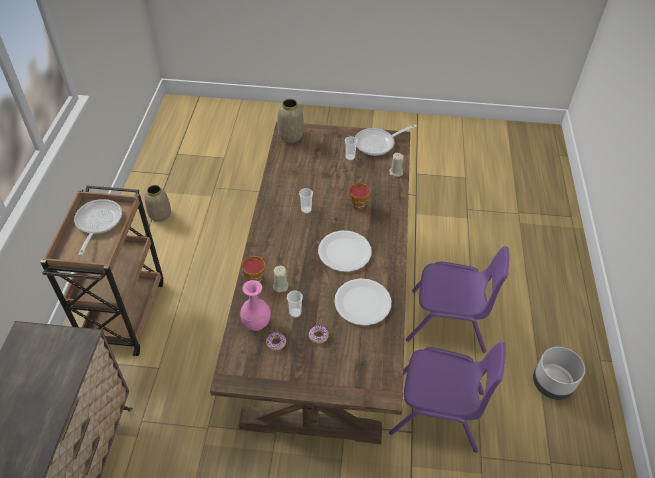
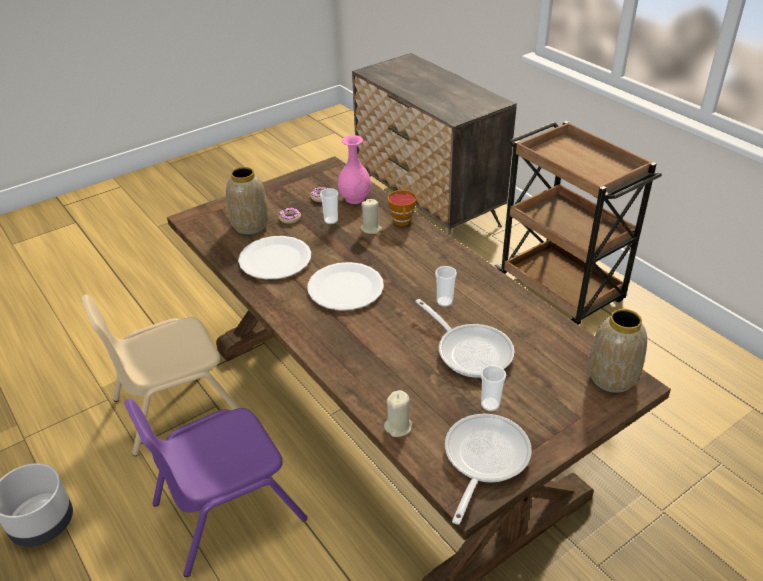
camera: 140 degrees right, 10 degrees down
(97, 223) = (593, 166): frying pan -> frying pan (470, 350)
(160, 215) = (701, 382): vase -> vase (251, 225)
(359, 203) = (394, 348): cup -> none
(438, 412) = (176, 407): purple chair -> beige chair

